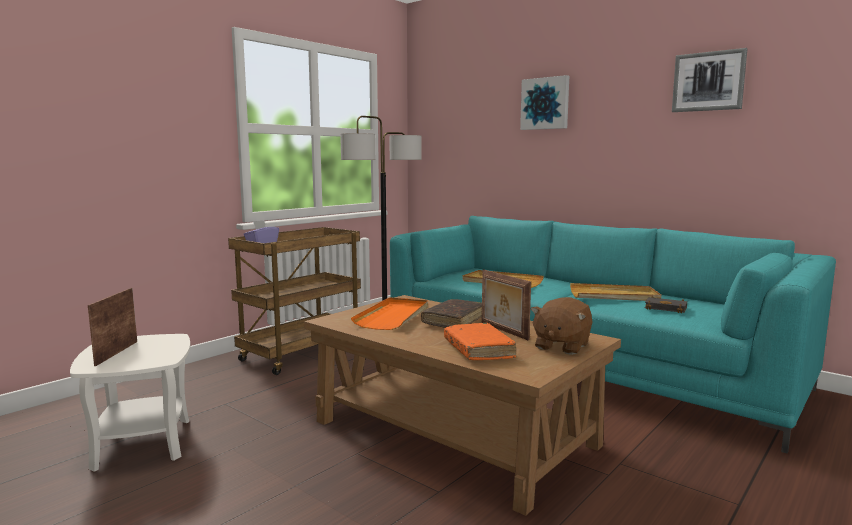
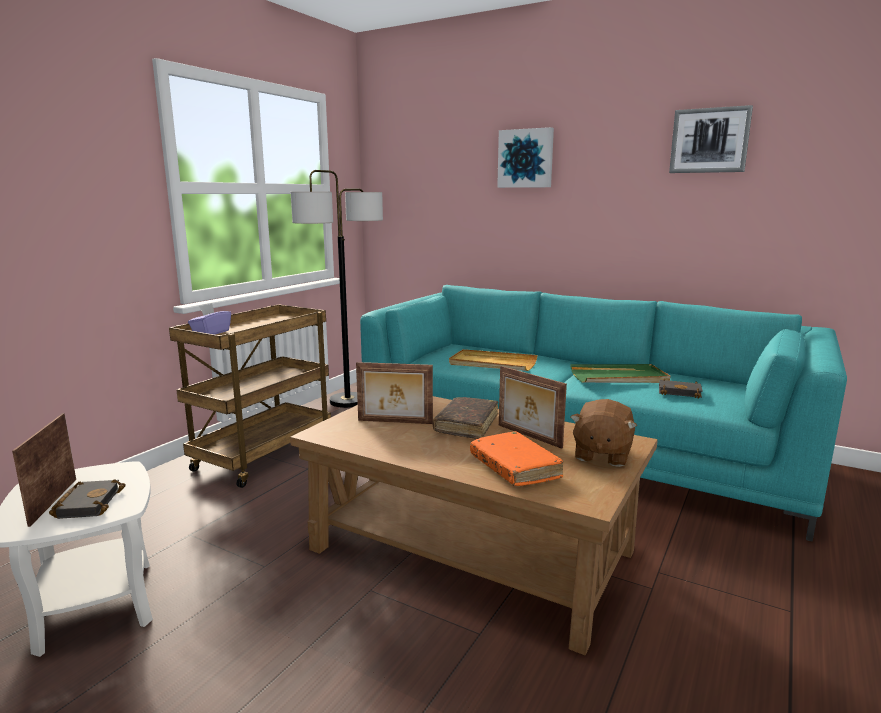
camera: 10 degrees left, 5 degrees up
(140, 356) = (88, 503): none -> black book
(393, 316) = (395, 422): orange tray -> picture frame
(614, 296) = (619, 377): beige tray -> green tray

